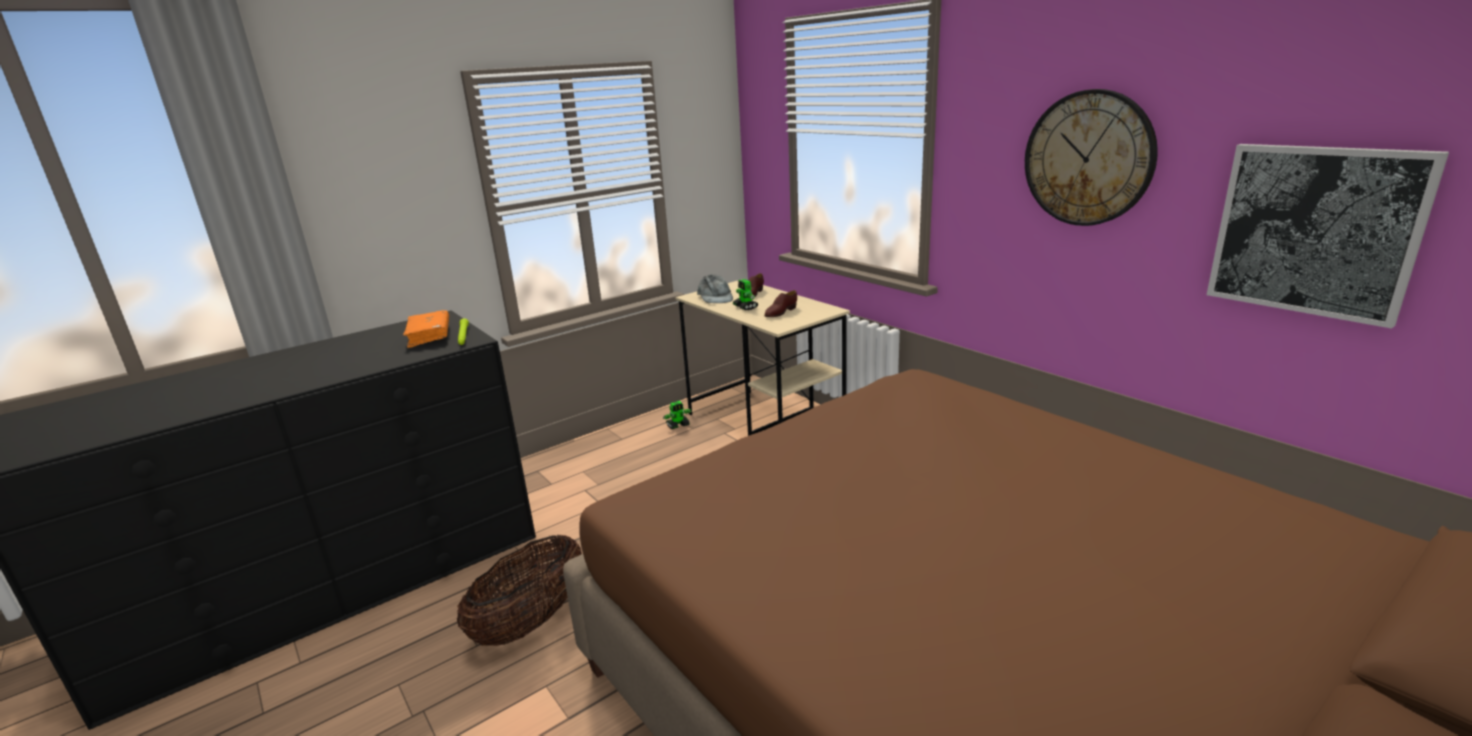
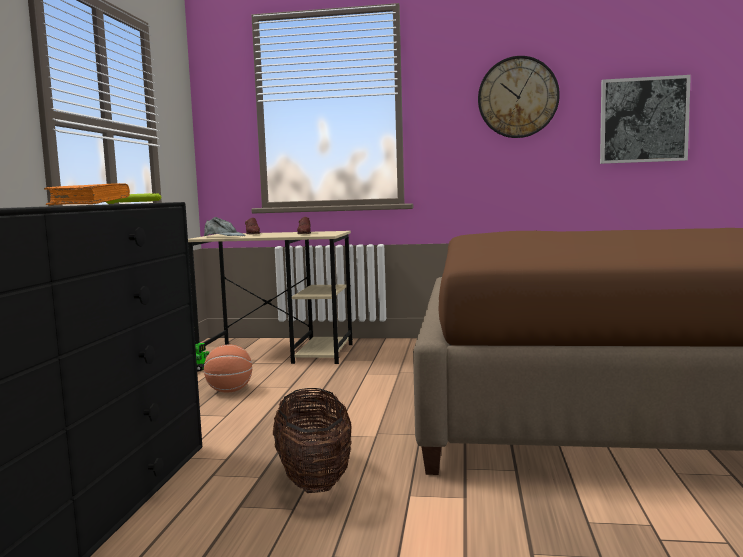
camera: 45 degrees left, 15 degrees down
(650, 469) = (229, 391): none -> basketball
(745, 307) = (268, 235): toy robot -> none

